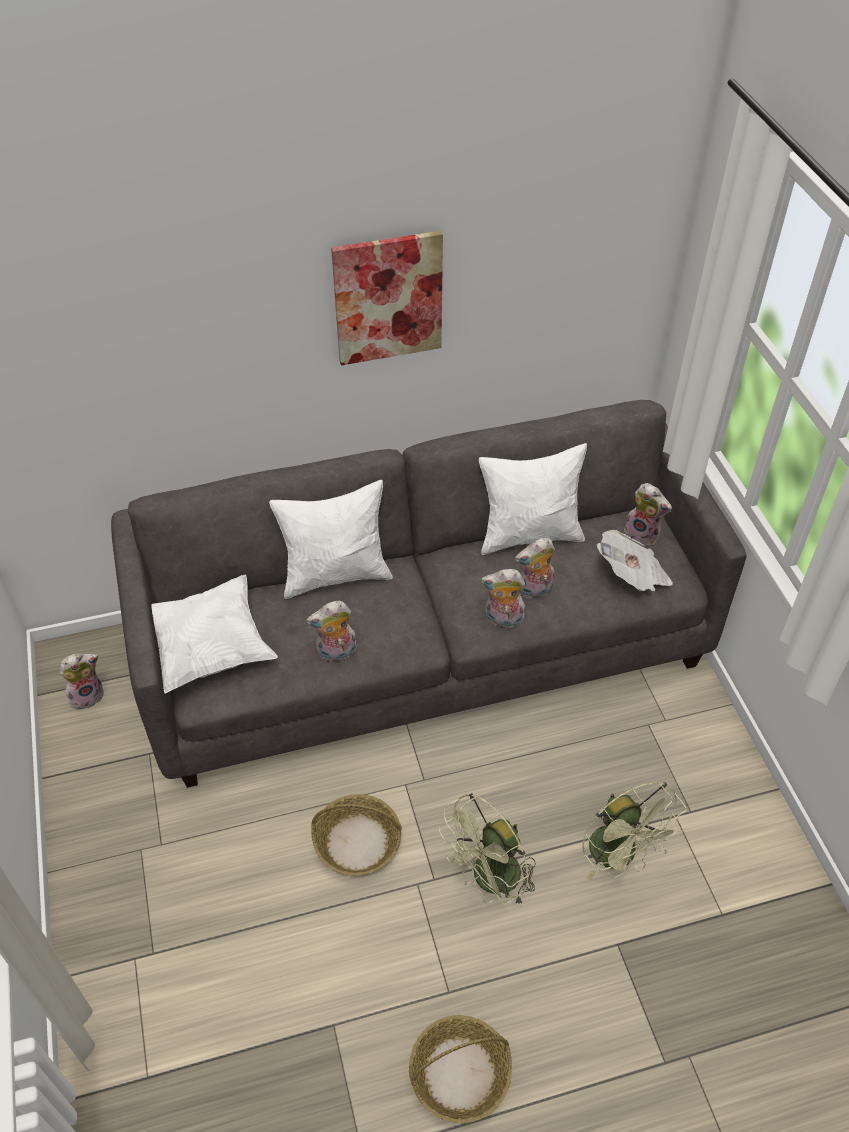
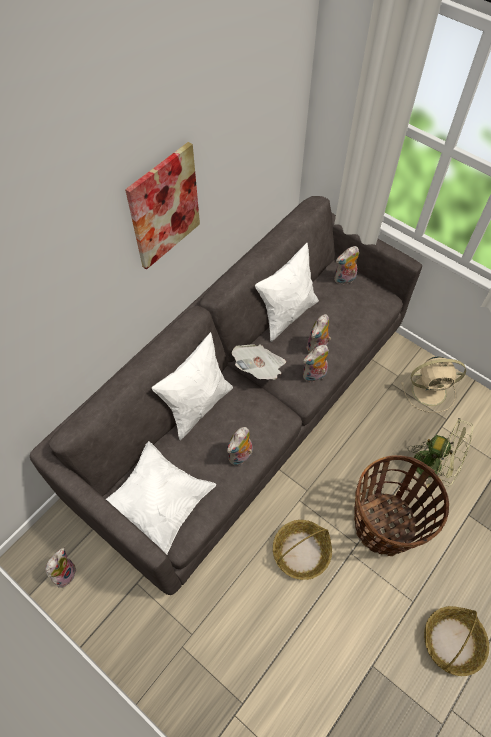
camera: 35 degrees left, 10 degrees up
(489, 881) = (384, 525): green fan -> basket
(632, 576) = (359, 308): newspaper -> newspaper (259, 368)
(643, 535) = (344, 280): plush toy -> plush toy turned 150 degrees clockwise
(698, 764) = (430, 390): none -> beige fan

